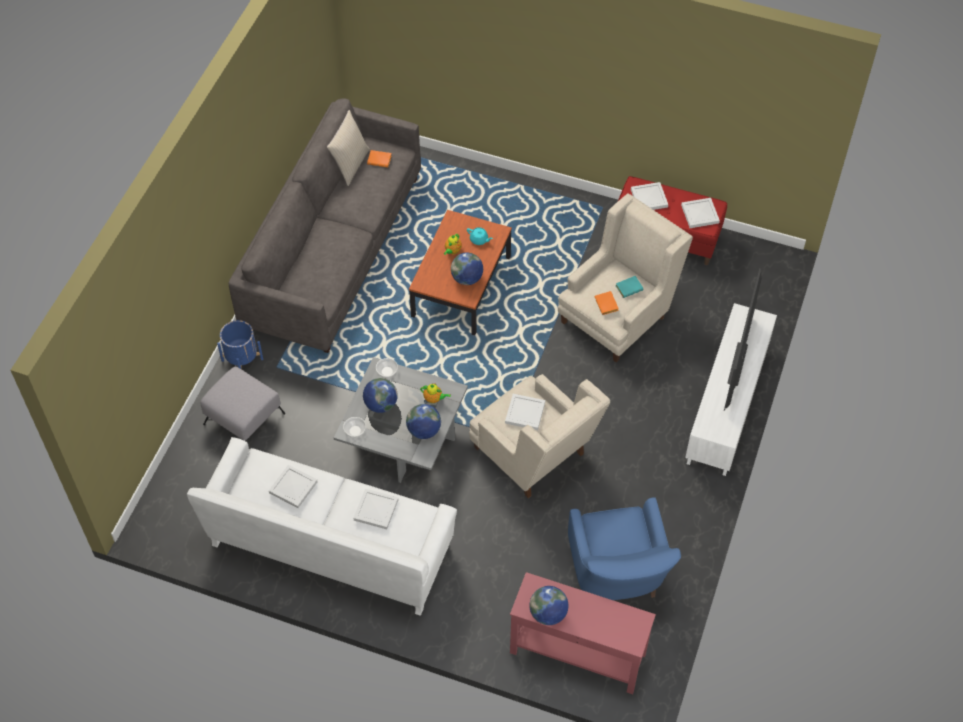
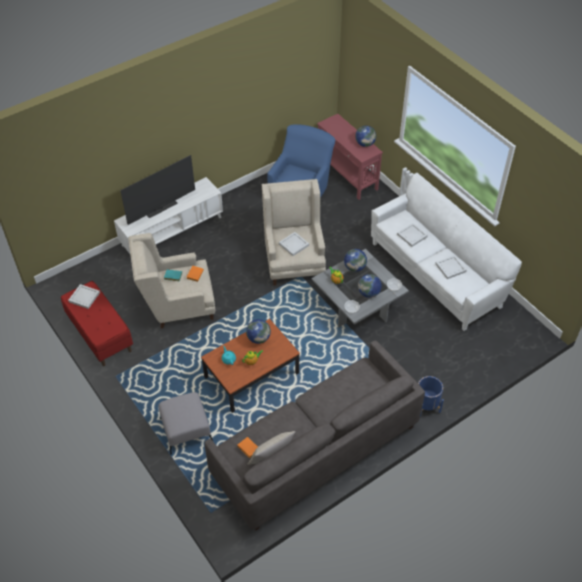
camera: 145 degrees left, 5 degrees down
(244, 419) = (446, 366): grey ottoman -> grey ottoman (186, 430)
(649, 198) = (101, 323): white tray -> none

